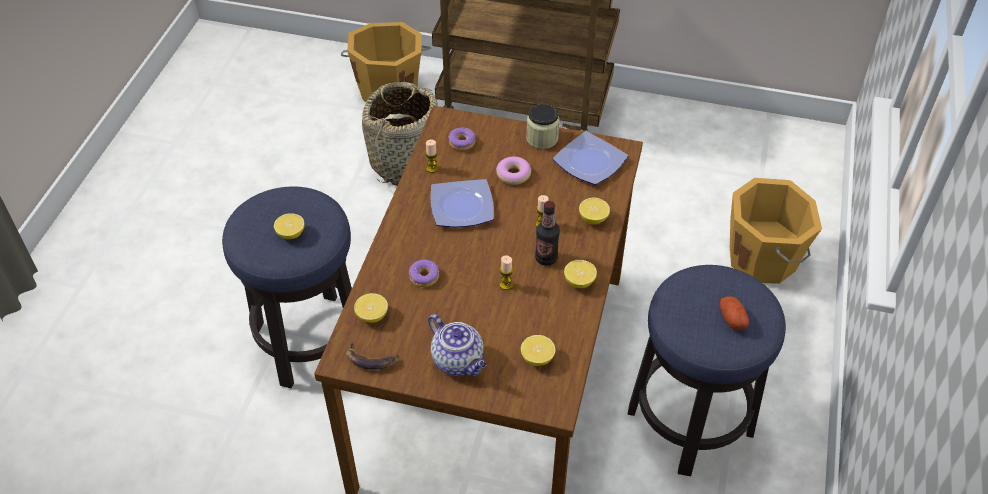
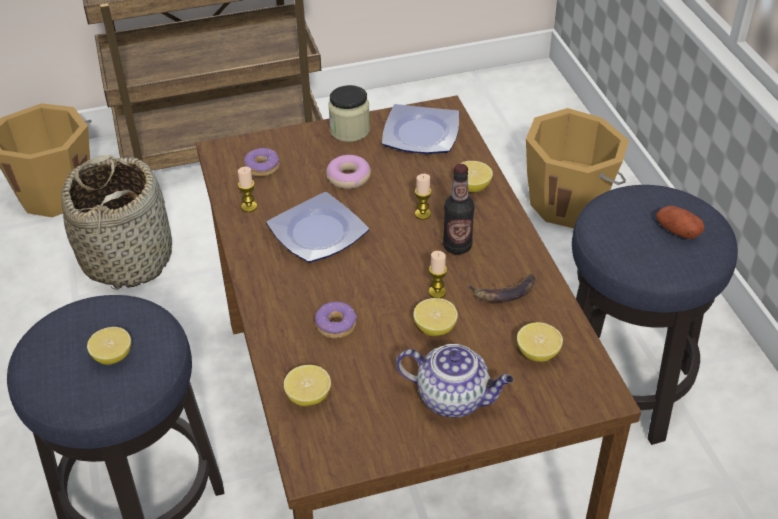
camera: 30 degrees left, 5 degrees down
(371, 359) = (348, 447): banana -> banana (505, 292)
(579, 281) = (513, 254): lemon -> lemon (435, 328)

